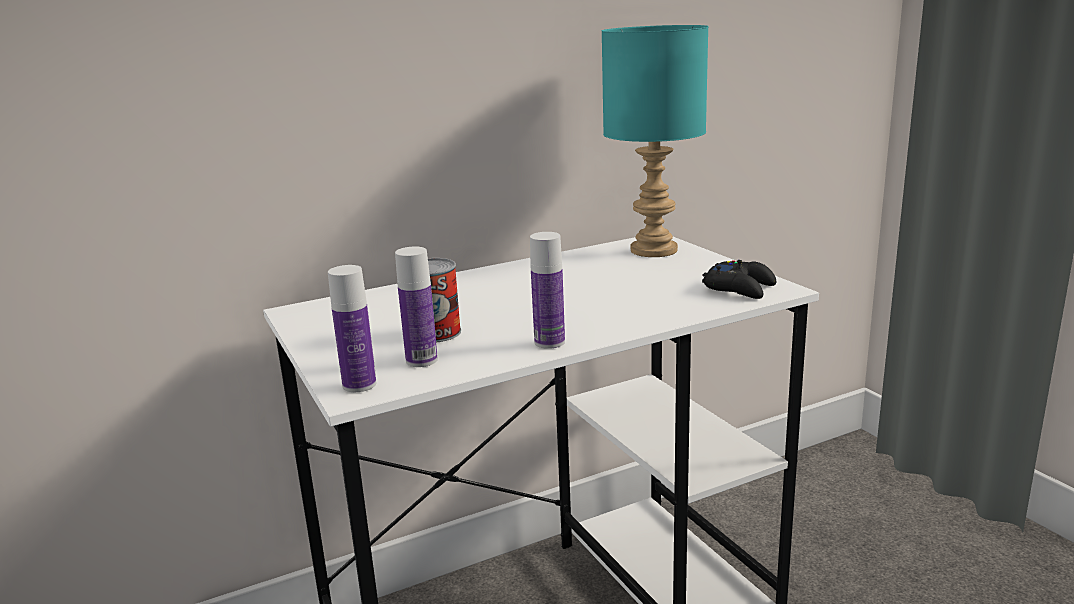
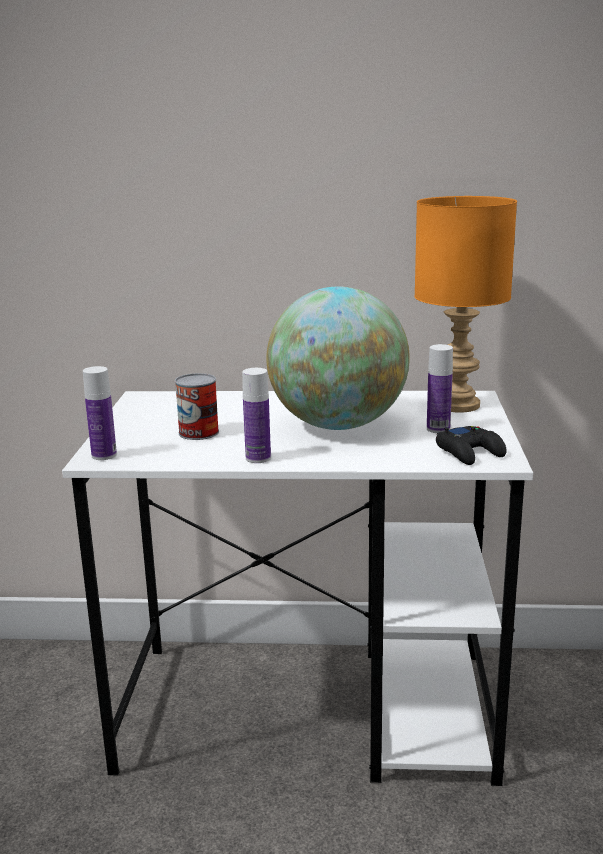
camera: 30 degrees right, 0 degrees up
(421, 360) = (161, 449): bottle -> bottle (438, 429)
(574, 291) = (338, 425): none -> globe
(653, 249) = (458, 404): turquoise table lamp -> orange table lamp

